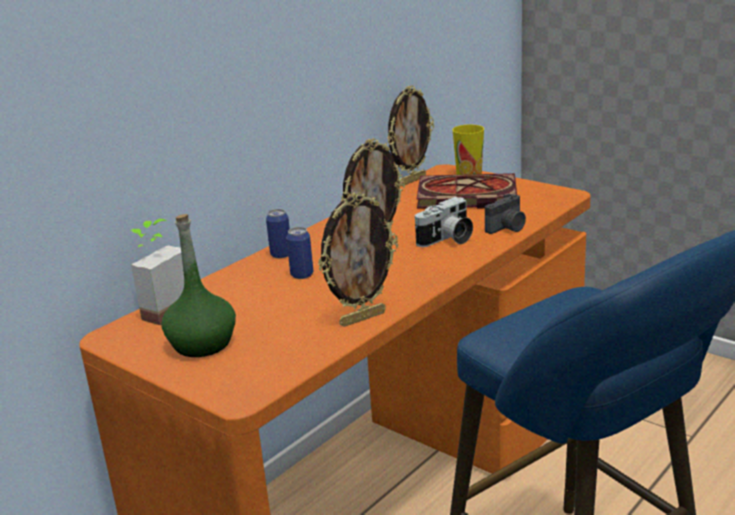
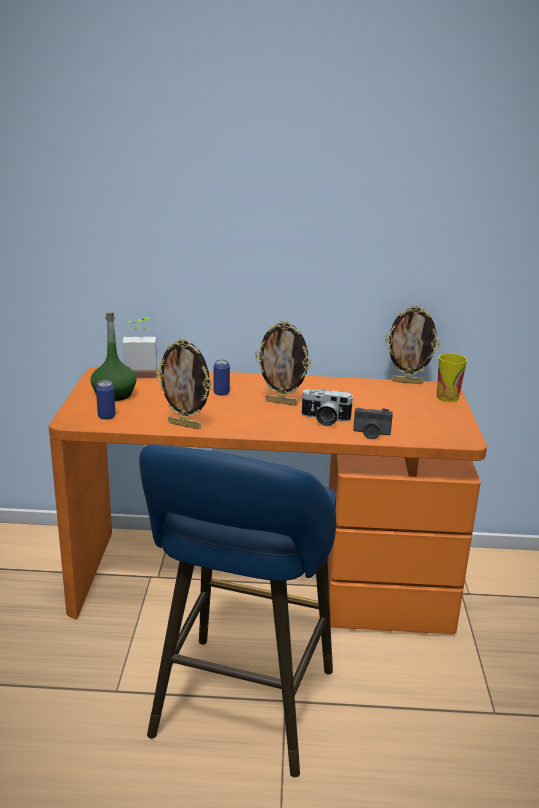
camera: 50 degrees right, 0 degrees up
(281, 254) = (241, 379): can -> can (106, 416)
(464, 197) = (405, 406): book -> none

